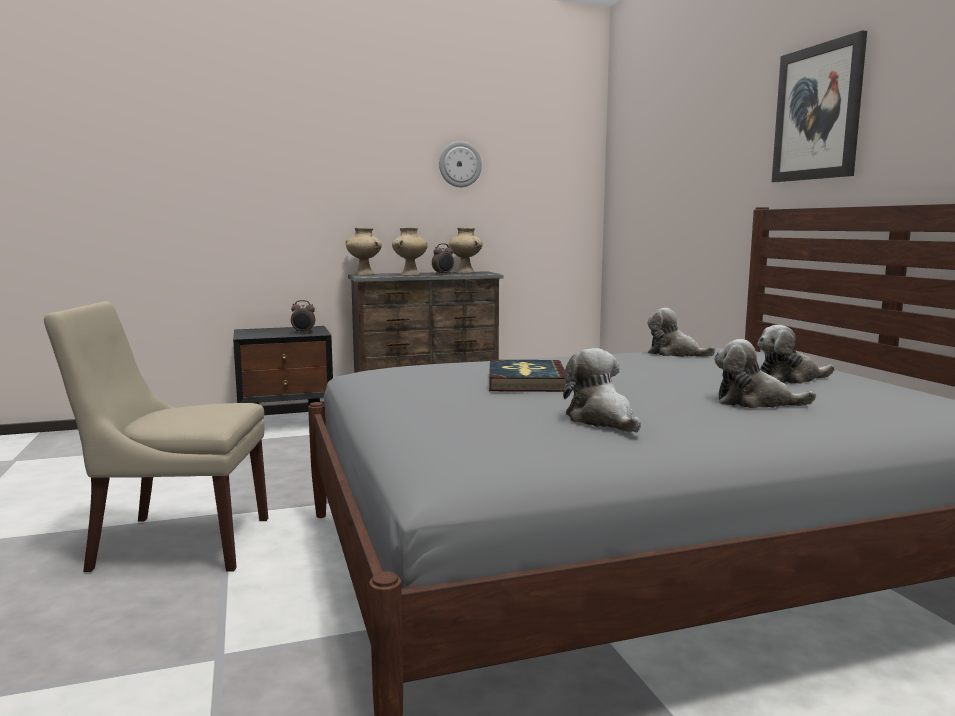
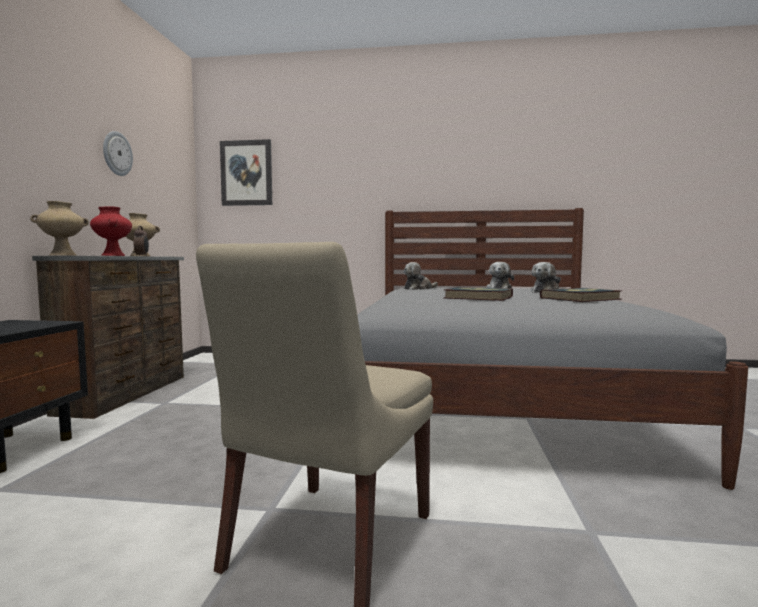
camera: 65 degrees left, 5 degrees down
(303, 332) = (34, 324): alarm clock -> none
(410, 274) = (112, 255): beige vase -> red vase
(602, 420) = (580, 298): plush toy -> book
(817, 113) = (416, 163): picture -> picture (246, 173)

